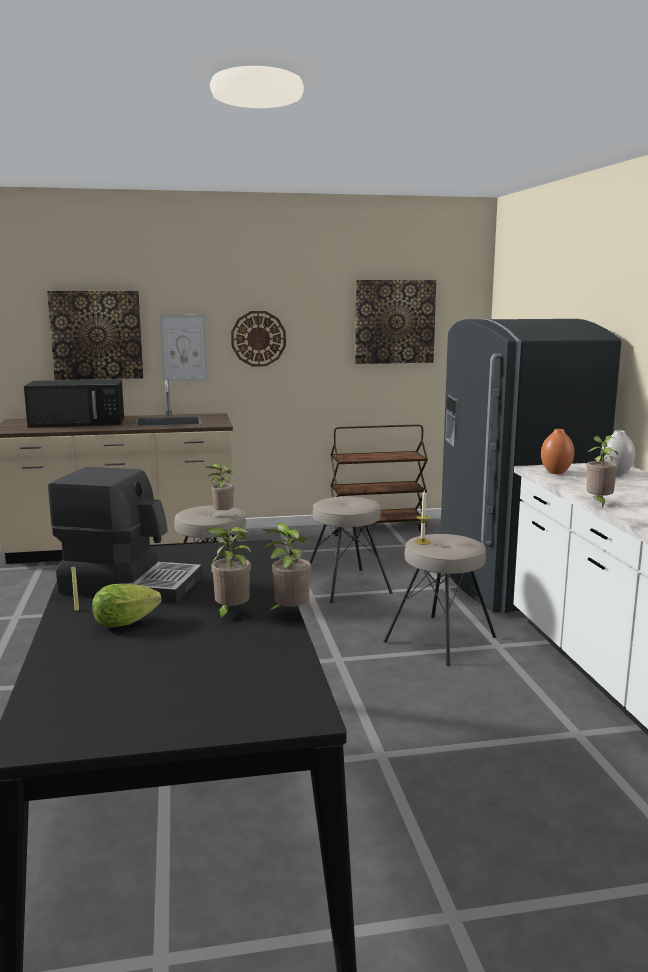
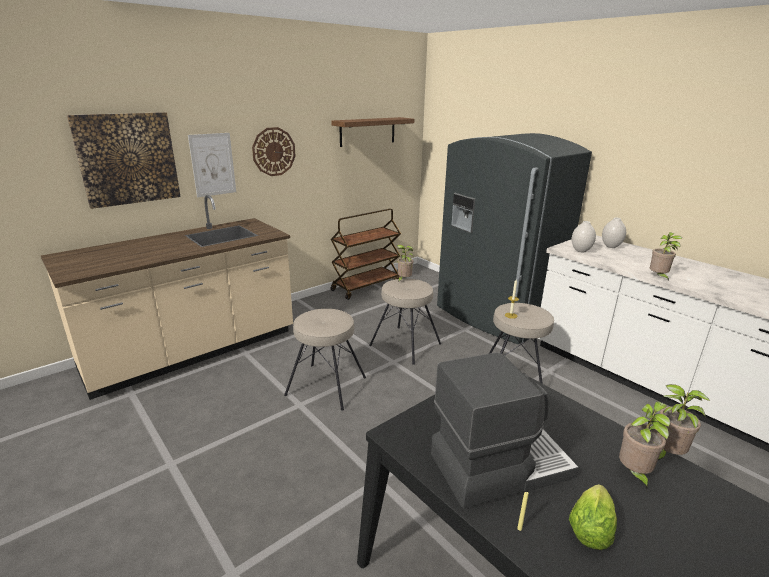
camera: 30 degrees left, 10 degrees up
(79, 422) = (135, 249): black microwave -> none
(222, 515) = (338, 321): potted plant -> potted plant (403, 280)
(394, 322) = (367, 131): picture -> shelf
(556, 472) = (581, 250): orange vase -> white vase

